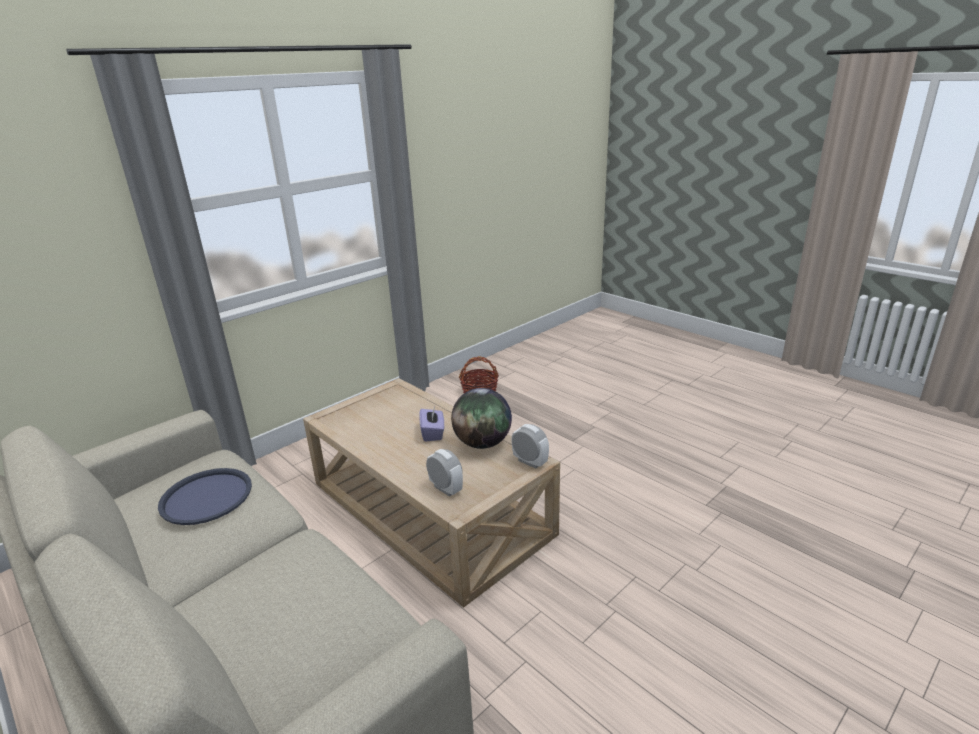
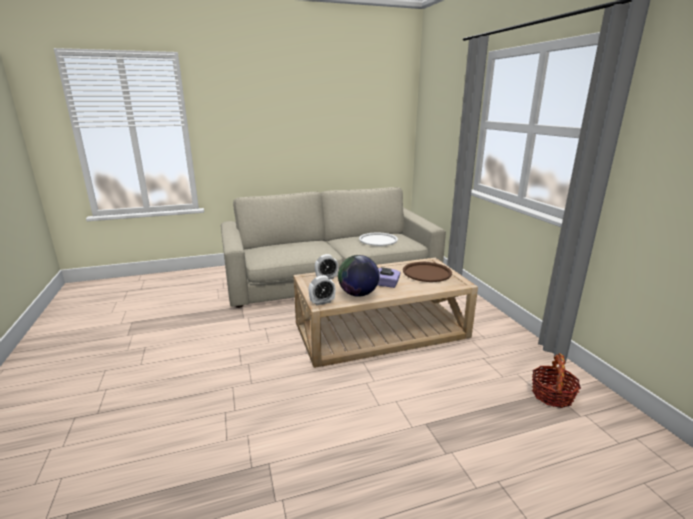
camera: 115 degrees right, 5 degrees down
(206, 497) = (378, 240): blue tray -> white tray
(373, 413) = (426, 272): none -> brown tray

